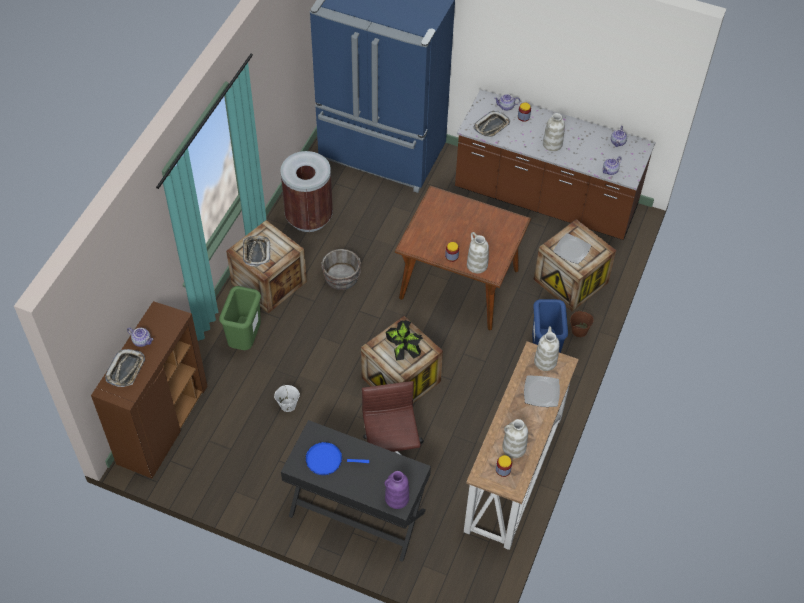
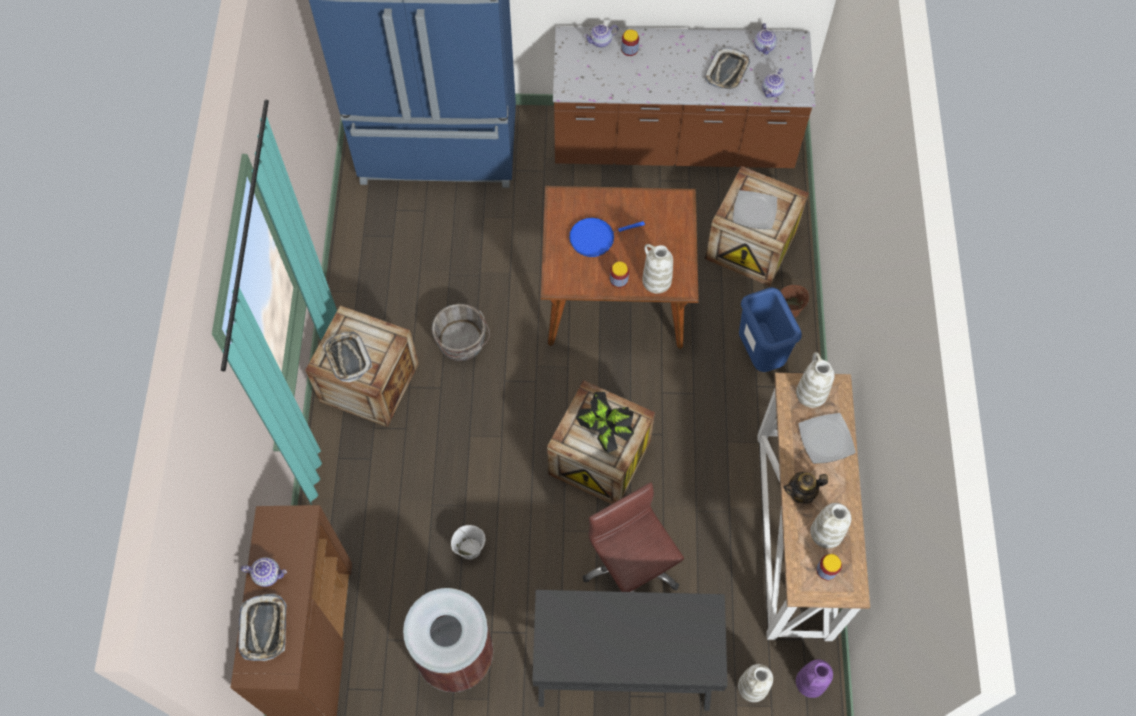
camera: 20 degrees left, 10 degrees up
(245, 340) = (372, 476): green trash can -> none
(309, 217) = (382, 270): brown trash can -> brown trash can (455, 656)
(327, 460) = (586, 639): blue frying pan -> blue frying pan (595, 238)
(396, 498) = (701, 659): purple vase -> purple vase (810, 683)
(491, 126) = (594, 76): tray -> tray (727, 72)
(508, 418) = (801, 493): none -> teapot
(552, 144) = (683, 77): white vase -> white vase (753, 687)

